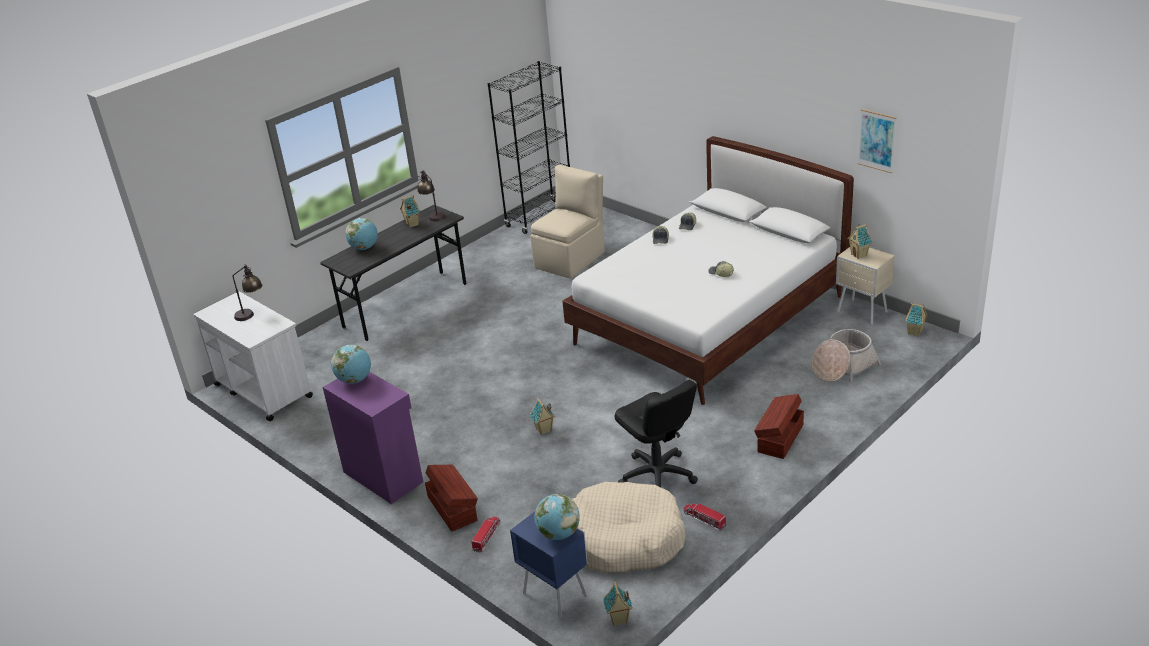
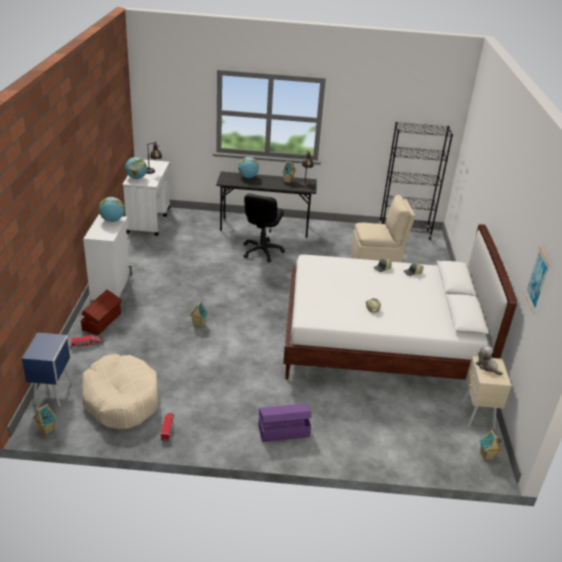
camera: 45 degrees right, 0 degrees up
(383, 476) = (111, 286): purple cabinet -> white cabinet
(558, 534) = (44, 352): globe -> globe (136, 178)
(657, 476) = (194, 389): black office chair -> black office chair (262, 251)
(779, 438) = (283, 431): brown storage box -> purple storage box
(843, 367) = (398, 431): basket -> none
(859, 255) = (487, 366): toy house -> plush toy

